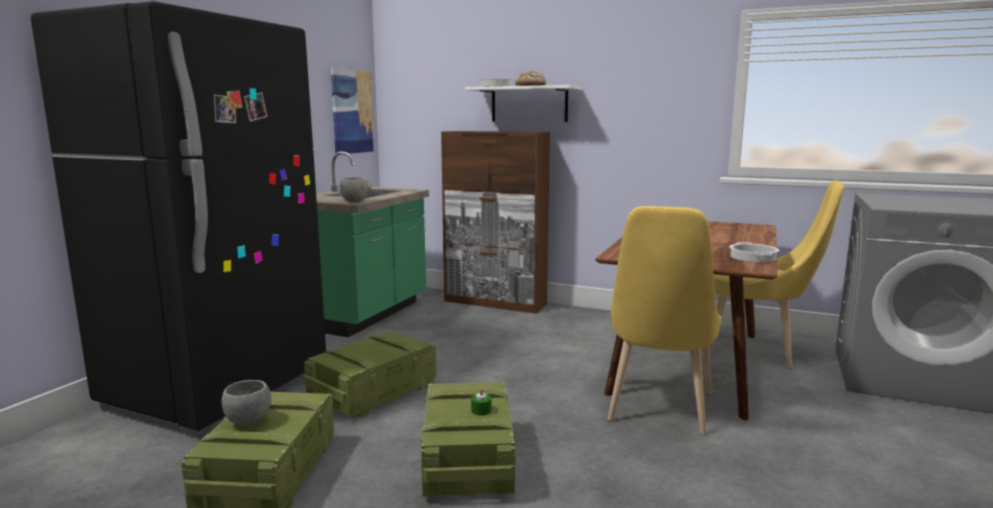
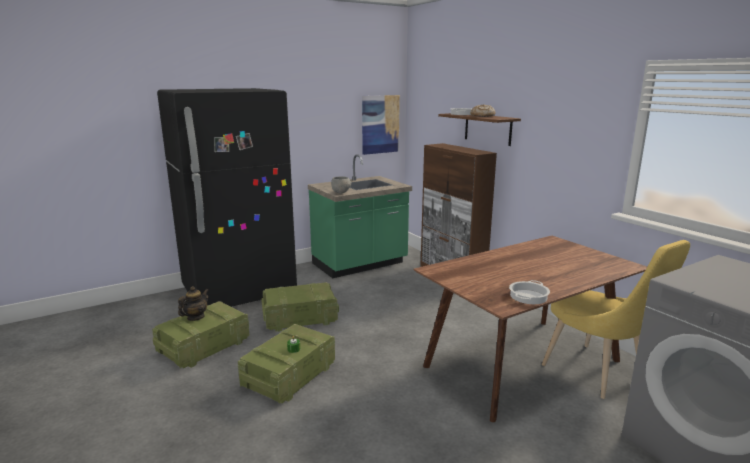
camera: 35 degrees right, 5 degrees up
(249, 422) = (195, 317): grey bowl -> teapot
(529, 104) = (487, 129): white shelf -> brown shelf
(658, 410) = (440, 390): yellow chair -> none

